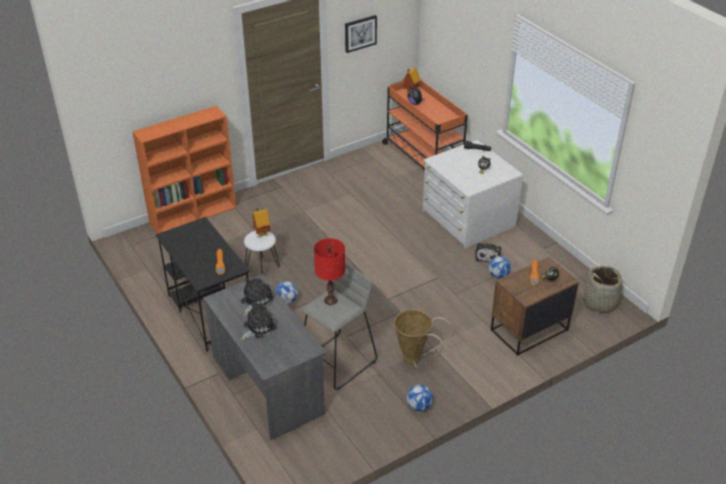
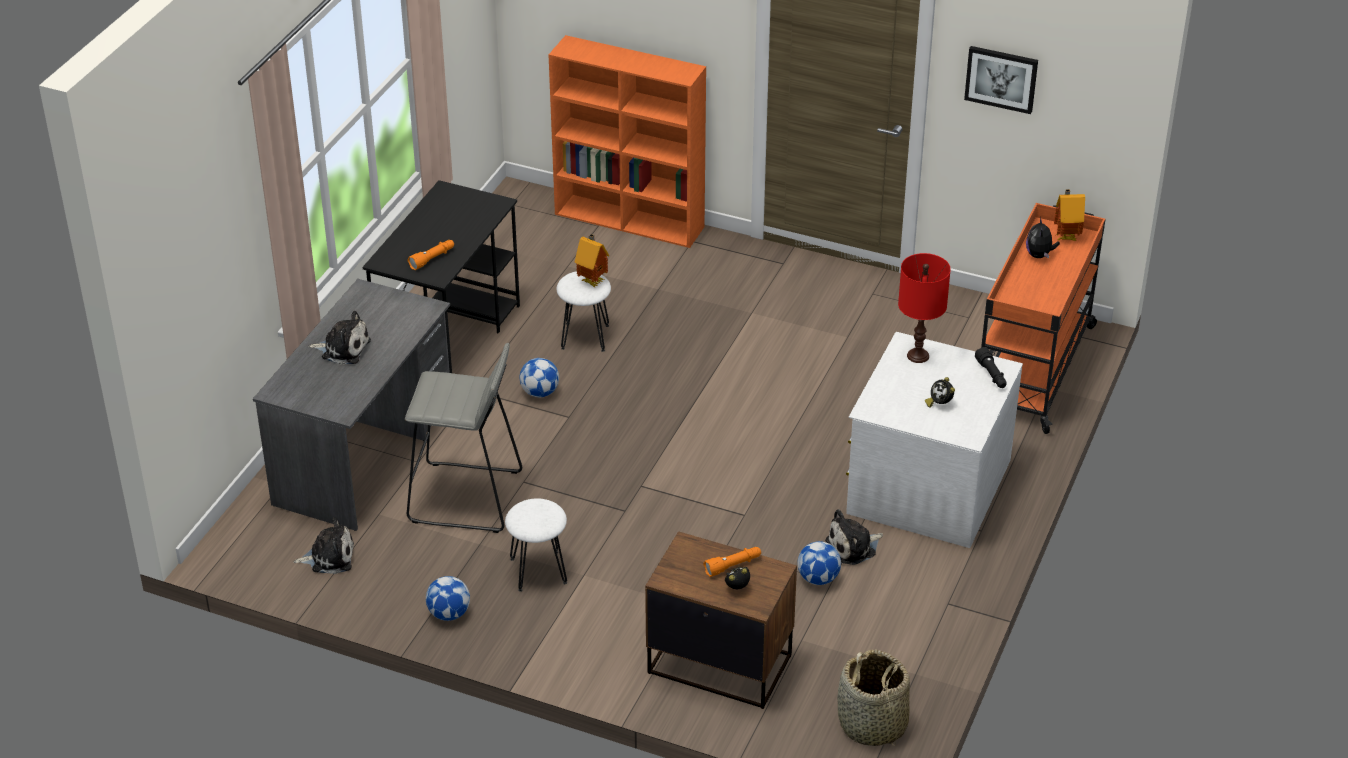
camera: 55 degrees right, 0 degrees up
(255, 301) = (391, 323): plush toy -> plush toy (329, 557)
(331, 300) = (460, 387): red table lamp -> red table lamp (917, 356)
(415, 360) = (537, 571): basket -> white stool

